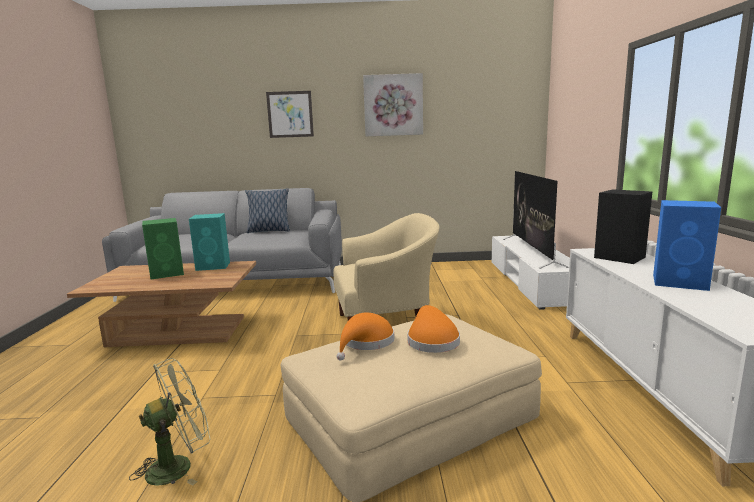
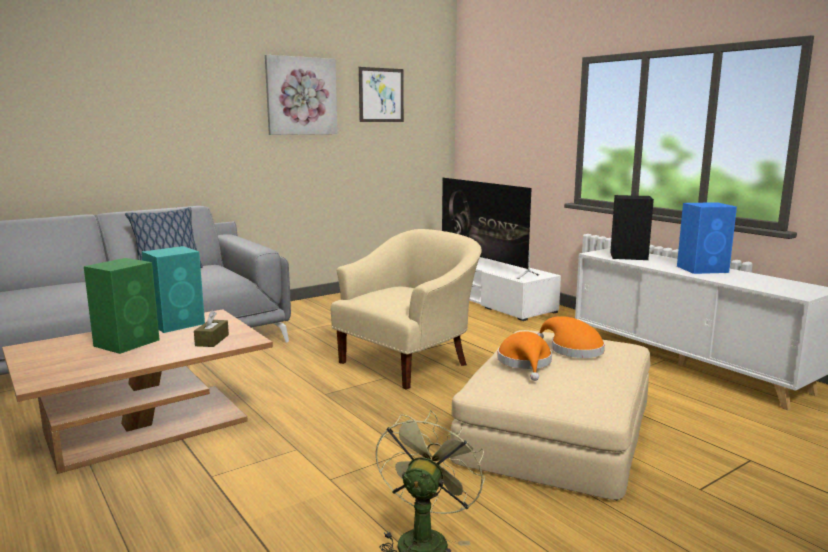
camera: 35 degrees left, 0 degrees up
(205, 280) = (212, 340): none -> brown tissue box
(290, 114) = (165, 101): picture -> picture (381, 95)

